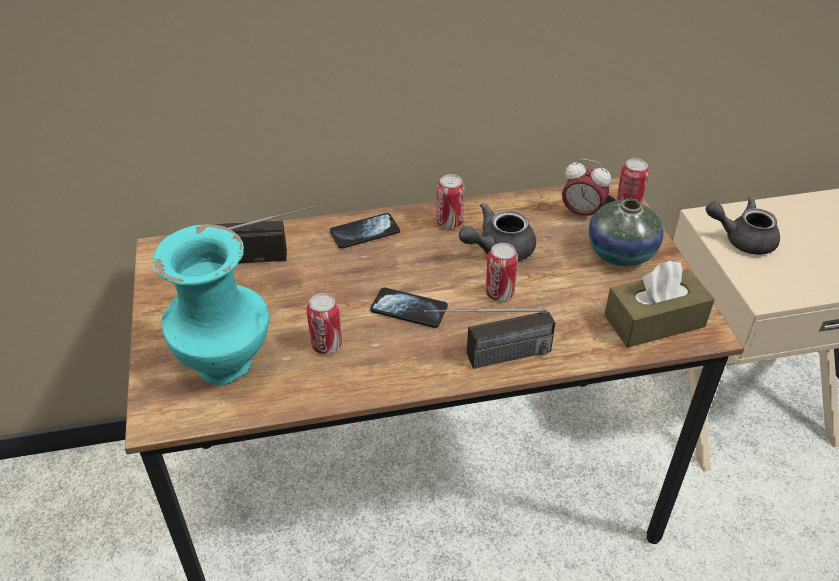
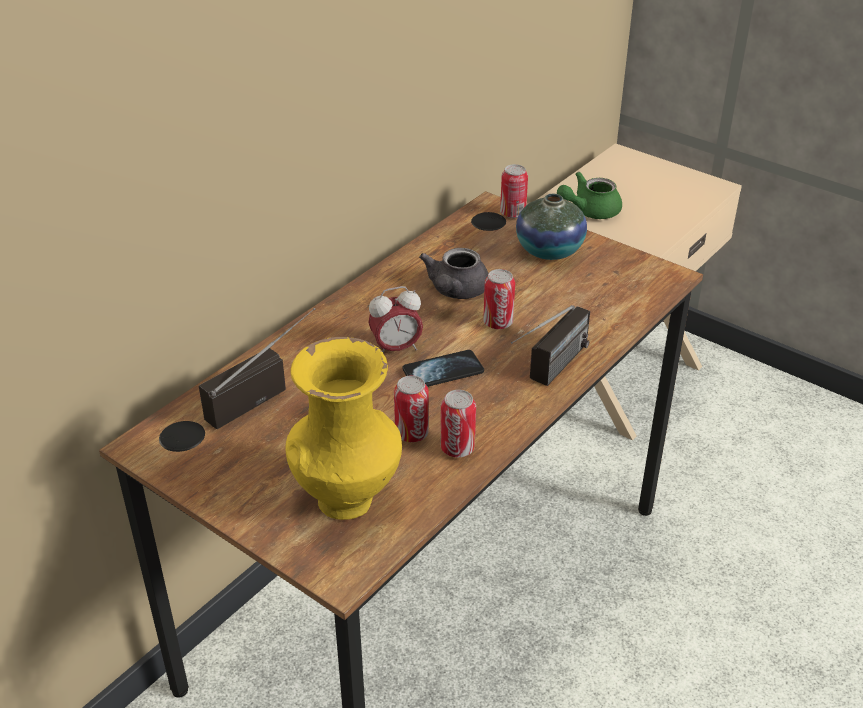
camera: 40 degrees left, 5 degrees down
(228, 366) = (348, 498): turquoise vase -> yellow vase
(365, 232) = (326, 332): phone -> none
(449, 222) = (389, 290): can -> can (457, 448)
(581, 213) = (485, 234): alarm clock -> alarm clock (396, 349)
(654, 321) = (628, 286): brown tissue box -> none
(742, 239) = (589, 211): grey teapot -> green teapot

